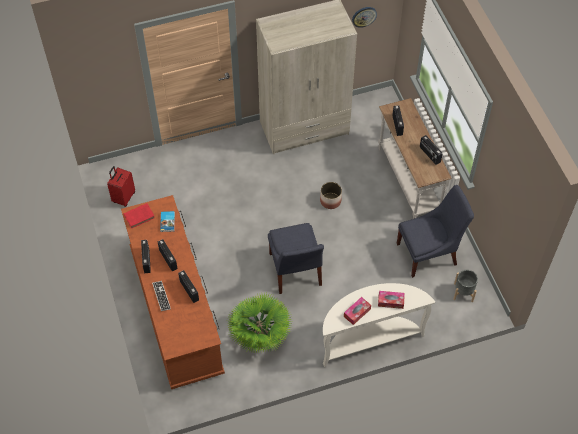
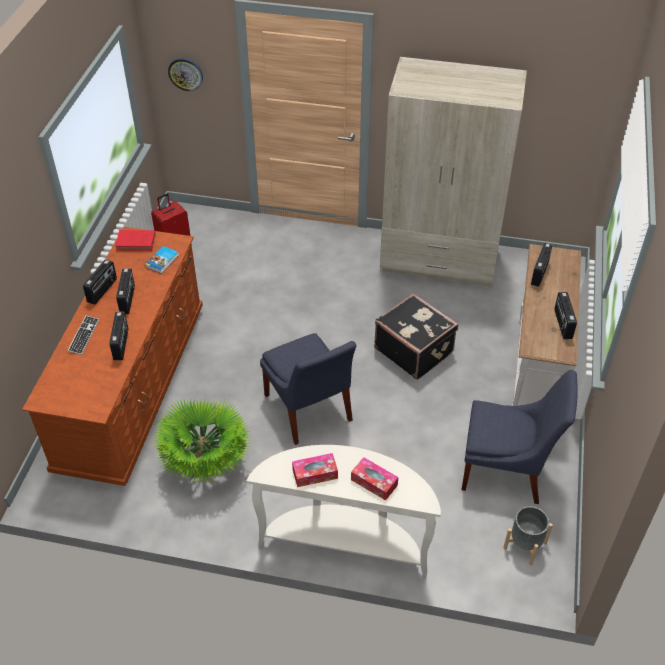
camera: 30 degrees right, 10 degrees down
(295, 272) = (309, 411): blue chair -> blue chair turned 45 degrees counterclockwise
(330, 201) = (414, 350): planter -> black suitcase
(364, 16) = (560, 118): wall clock -> wall clock (185, 74)

